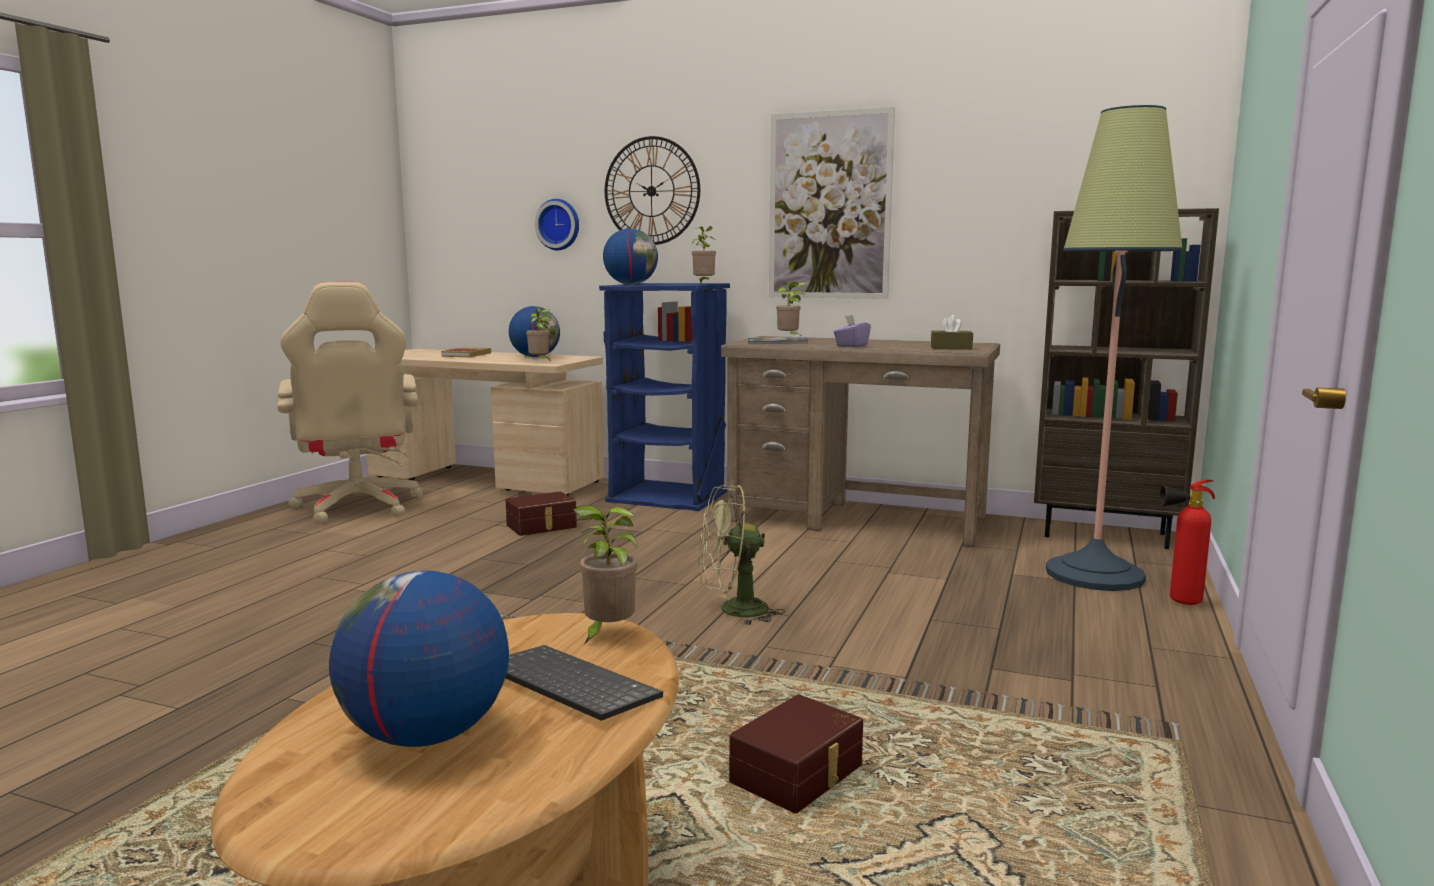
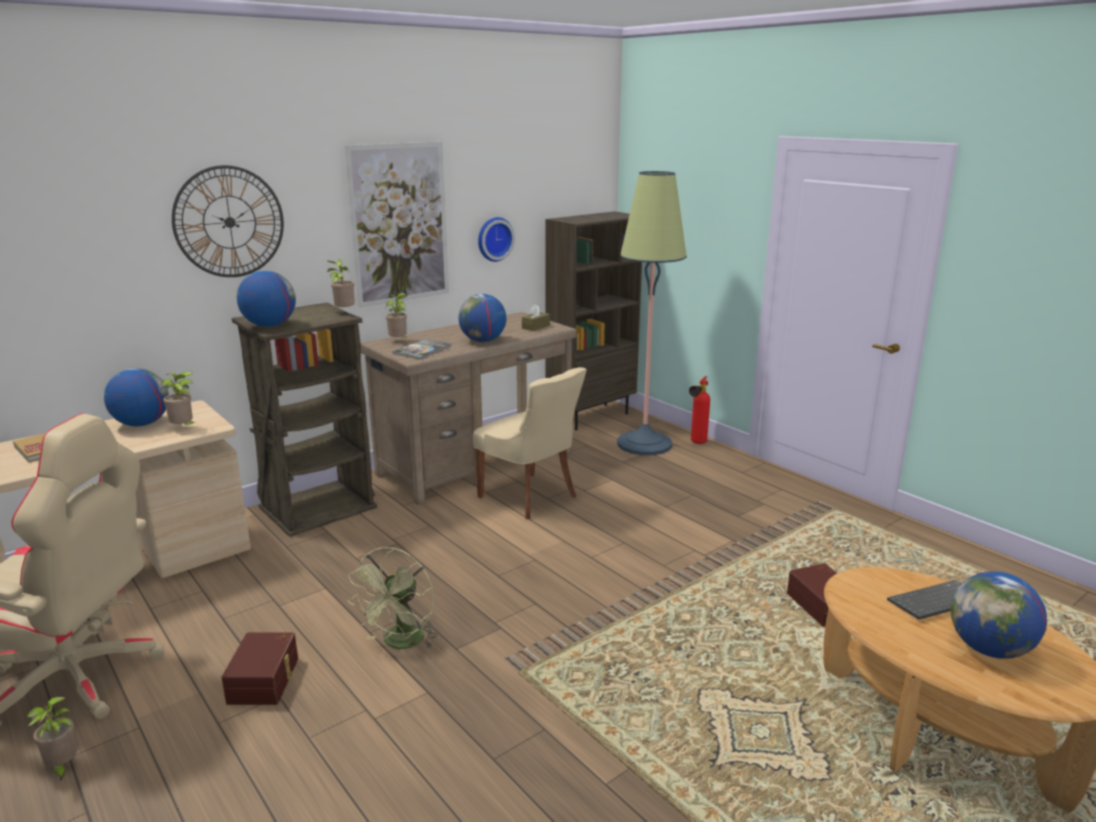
camera: 60 degrees left, 10 degrees up
(542, 526) = (319, 583): brown storage box -> brown storage box (265, 680)
(559, 224) = (114, 268): wall clock -> wall clock (494, 239)
(607, 634) = (869, 578): potted plant -> potted plant (62, 767)
(669, 496) = (319, 507): blue bookcase -> brown bookcase
(733, 611) = (600, 558): green fan -> green fan (400, 643)
(823, 554) = (530, 497): none -> beige chair
(851, 346) = (483, 341): purple tissue box -> globe

